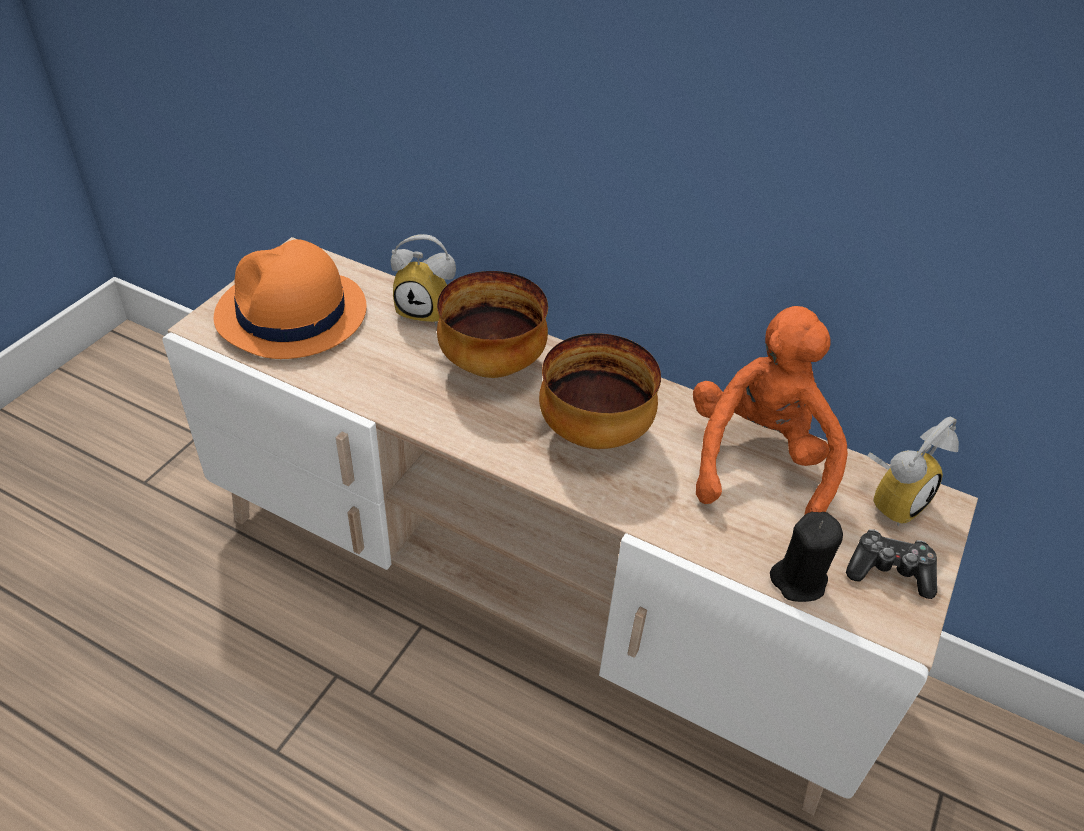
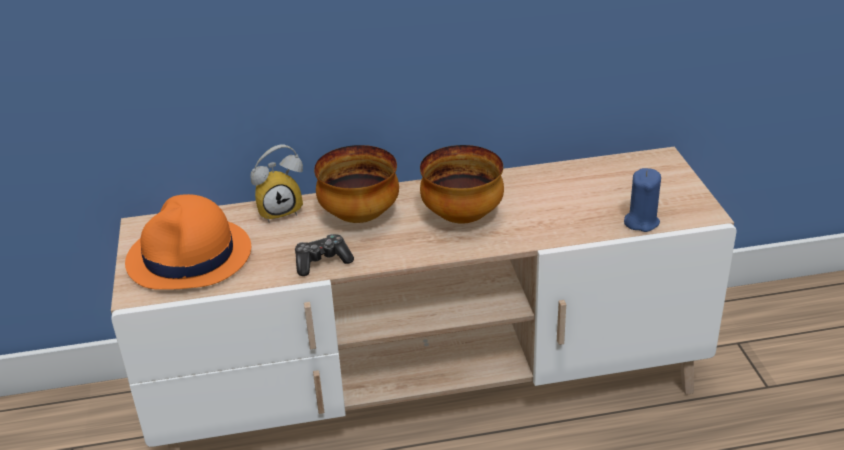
camera: 35 degrees left, 10 degrees down
(757, 460) = (559, 184): orange plush toy -> none
(798, 580) = (641, 222): black candle -> blue candle
(889, 571) = (674, 196): game controller -> game controller (322, 261)
(891, 498) = (639, 166): alarm clock -> none

